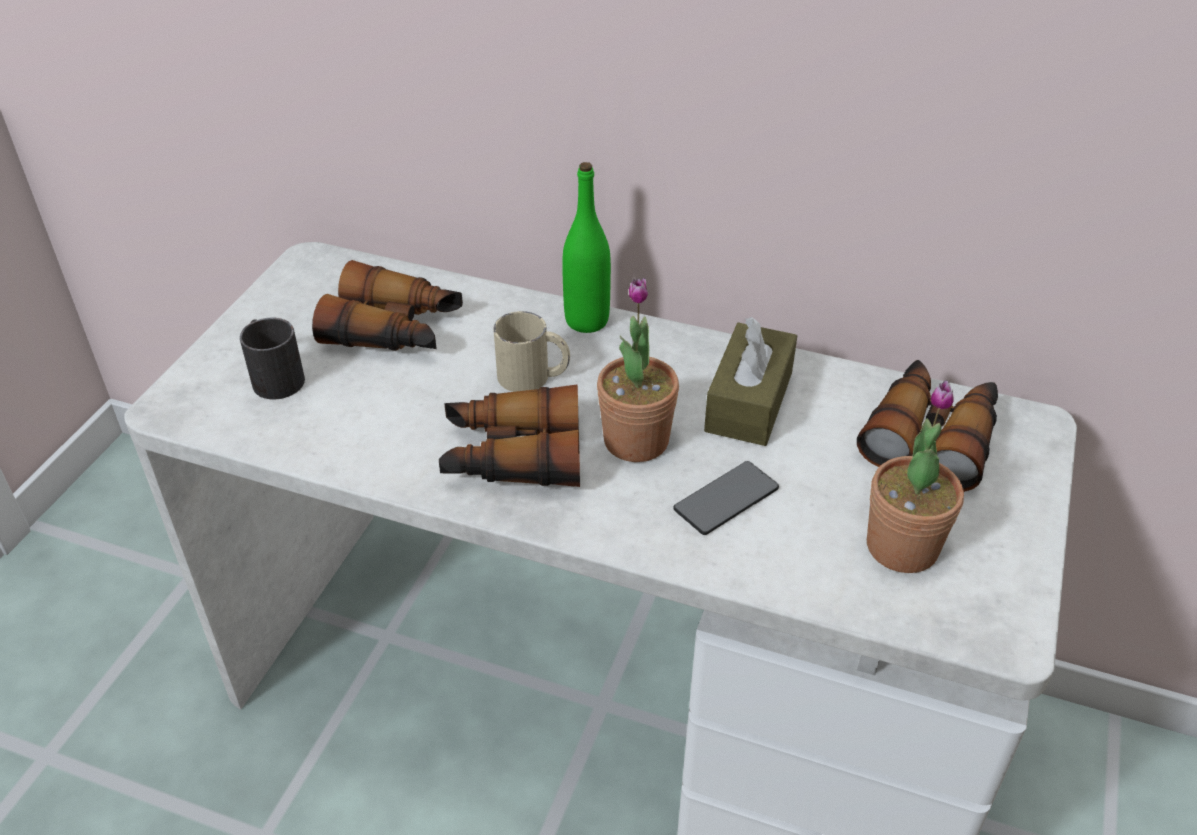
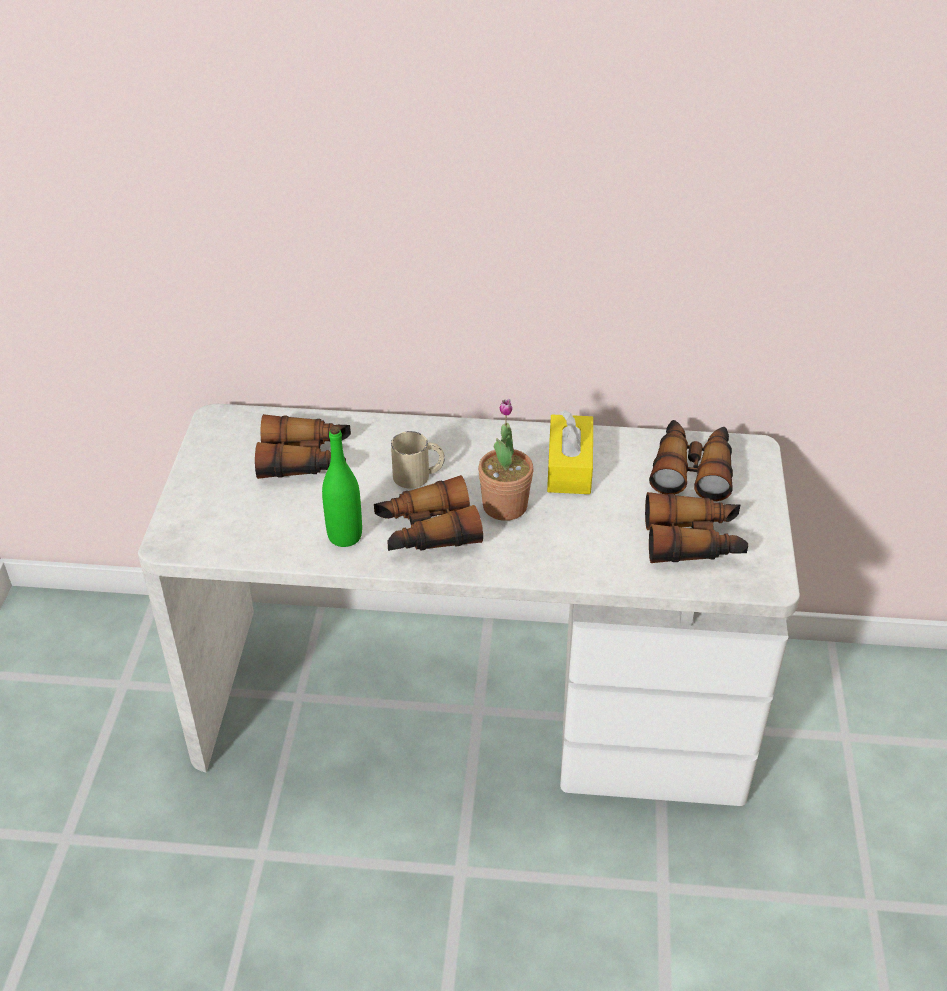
camera: 15 degrees left, 0 degrees up
(274, 376) = (234, 507): black mug -> none
(587, 321) = (439, 430): green bottle -> green bottle (345, 536)
(726, 499) = (576, 533): phone -> none
(749, 402) = (569, 467): brown tissue box -> yellow tissue box
(902, 547) = (694, 541): potted plant -> binoculars

